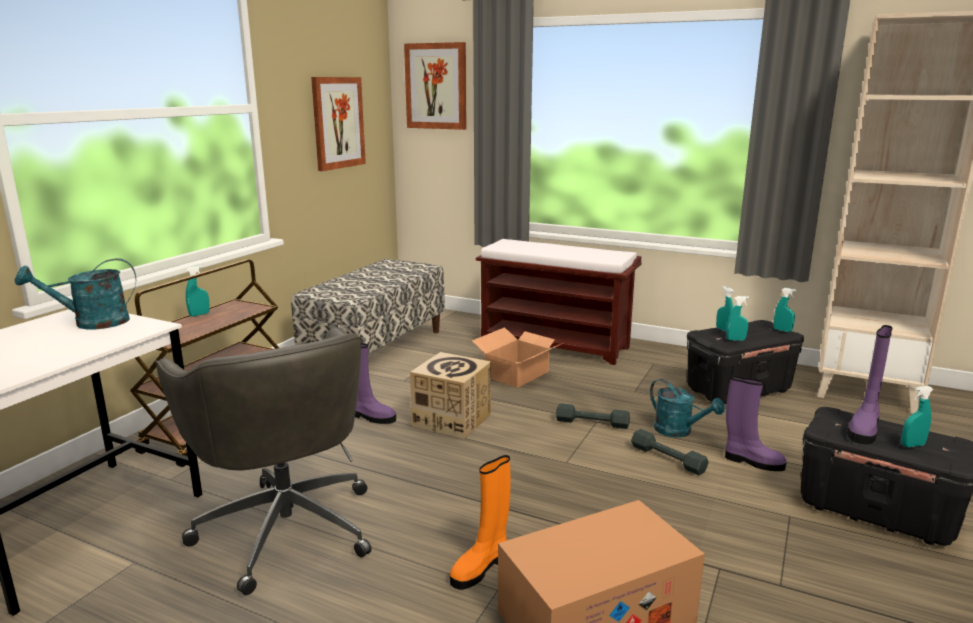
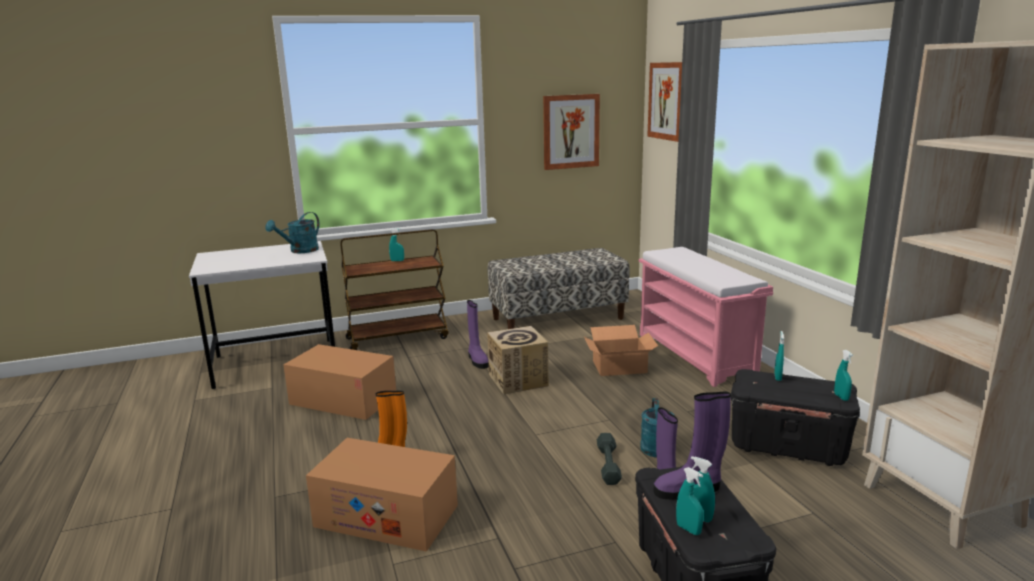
camera: 45 degrees right, 0 degrees up
(91, 323) = (300, 251): turquoise watering can -> turquoise watering can turned 75 degrees counterclockwise
(286, 526) = (343, 399): grey office chair -> cardboard box
(556, 344) = (696, 355): brown bench -> pink bench
(592, 422) = (605, 419): grey dumbbell -> none
(736, 340) = (766, 388): turquoise spray bottle -> turquoise spray bottle (688, 529)

